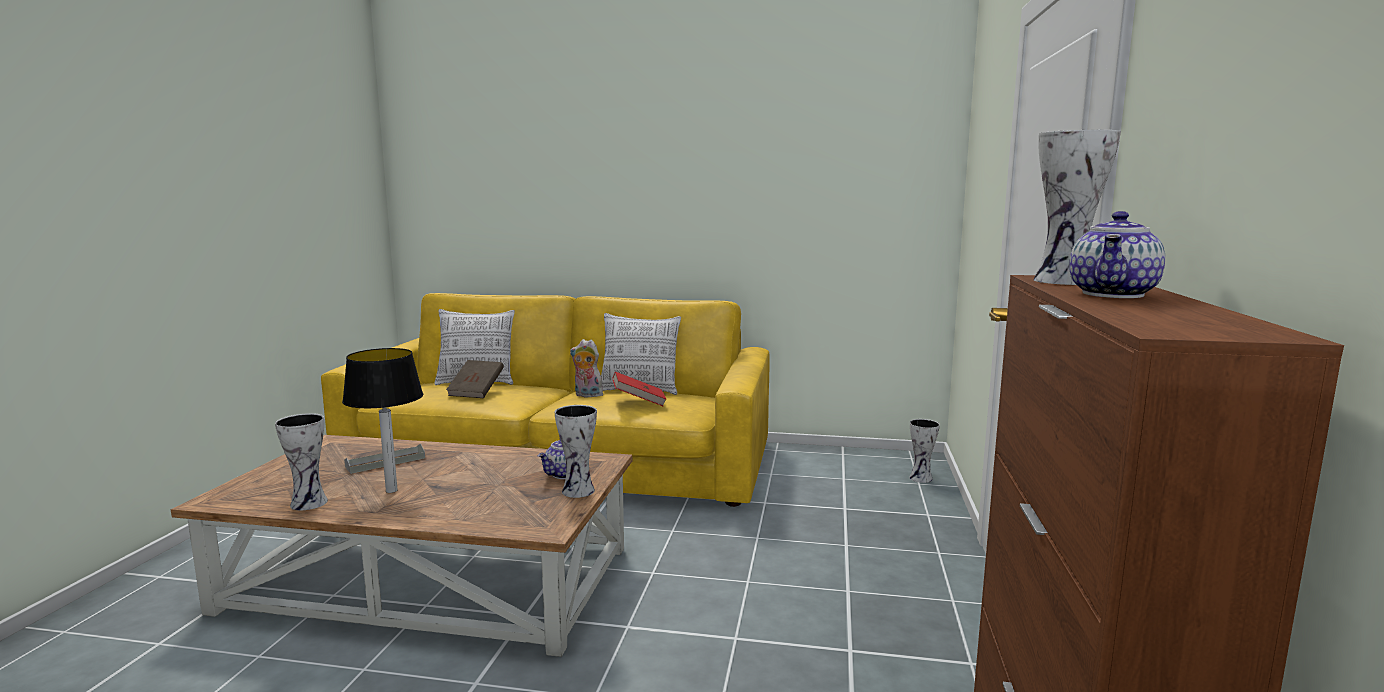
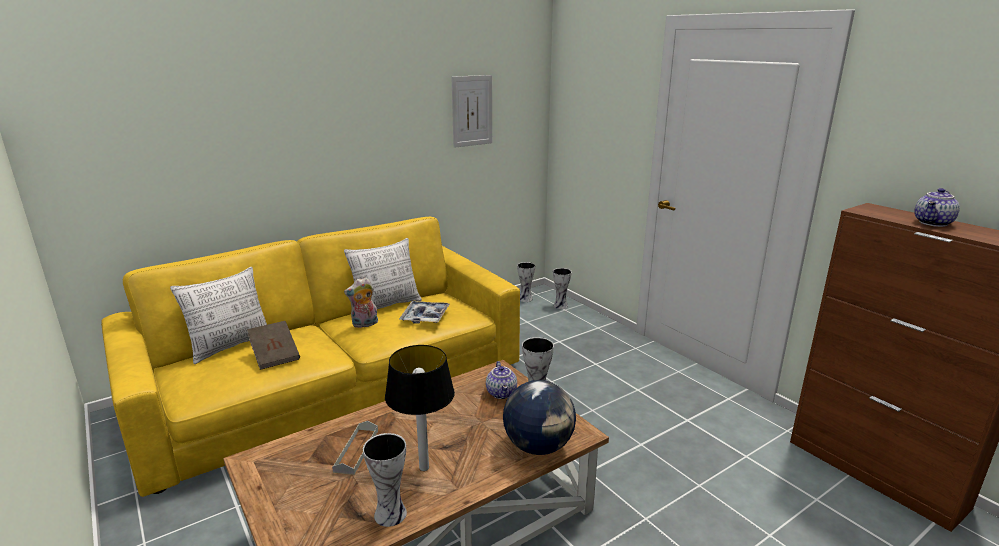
camera: 45 degrees left, 10 degrees up
(492, 519) = (538, 446): none -> globe
(639, 402) = (425, 317): red book -> tray
(826, 180) = (472, 111): none -> picture
(1066, 281) = (881, 214): vase -> vase (526, 299)
(1114, 294) = (933, 223): teapot -> teapot turned 60 degrees clockwise

